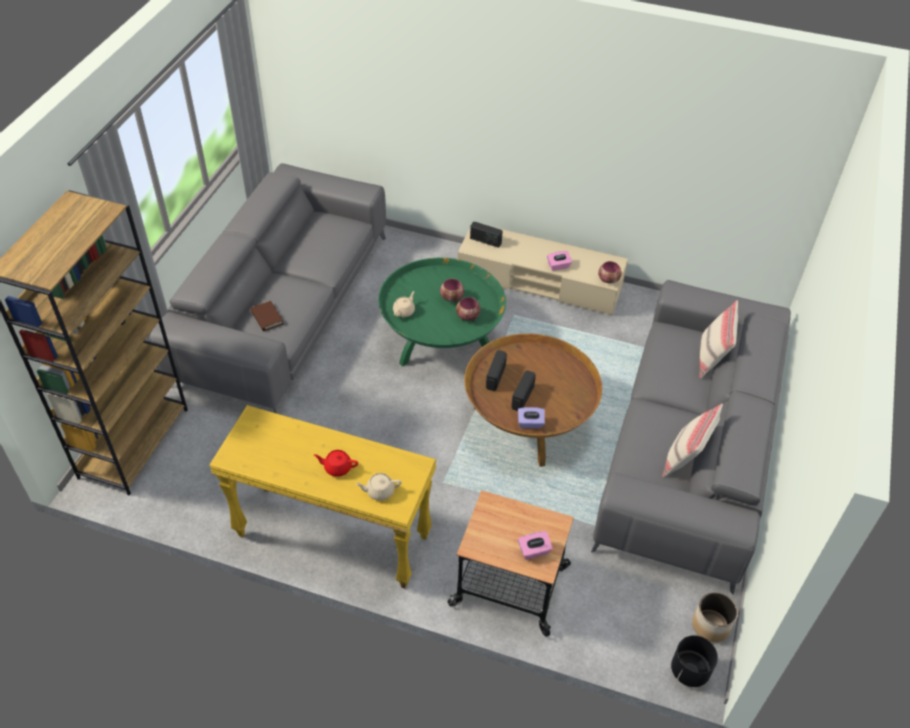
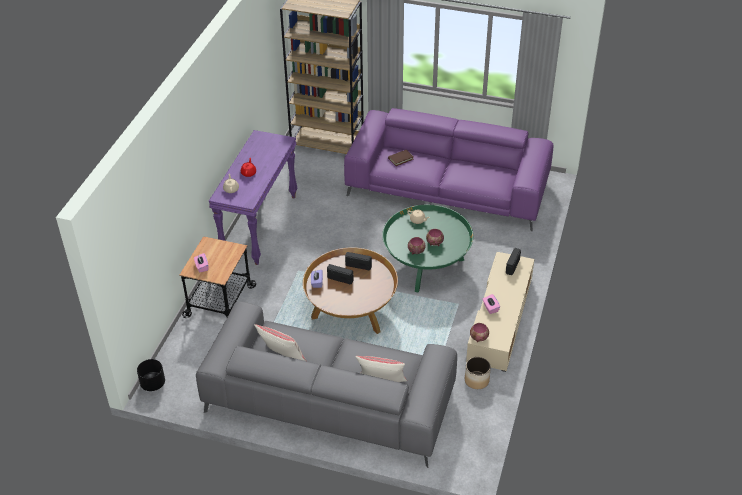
camera: 90 degrees right, 5 degrees down
(283, 307) = (447, 188): grey sofa -> purple sofa
(332, 537) = (259, 226): yellow console table -> purple console table
(711, 626) = (182, 398): planter -> planter (476, 380)

